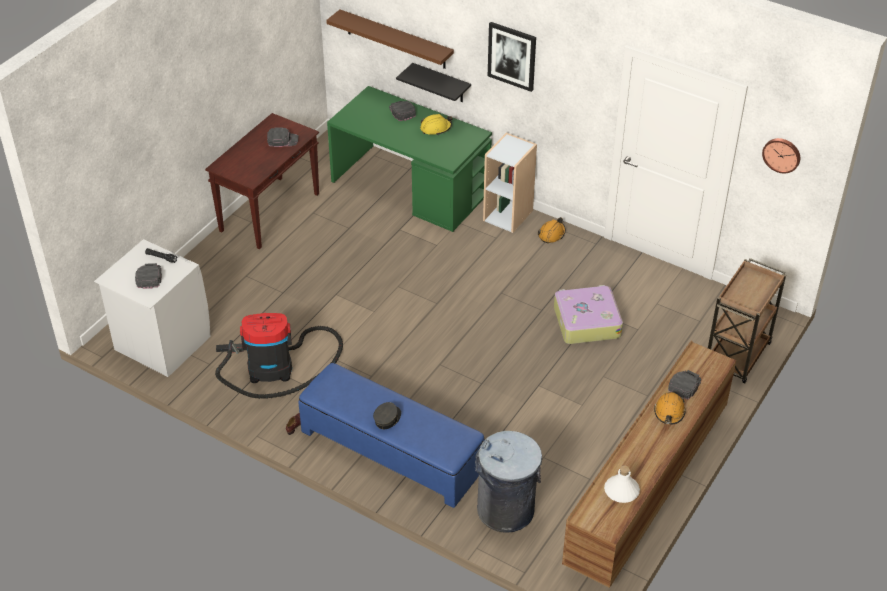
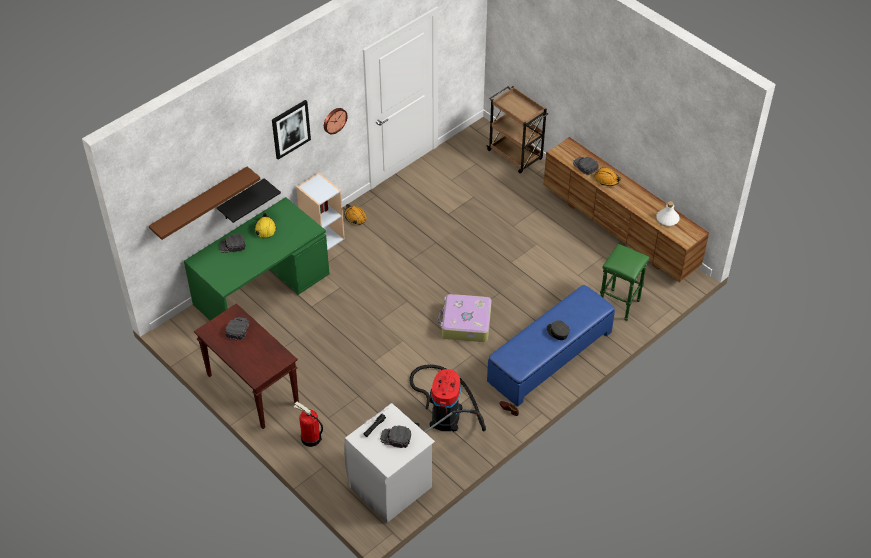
camera: 75 degrees left, 5 degrees up
(215, 268) = (310, 438): none -> fire extinguisher
(506, 510) = (619, 305): grey trash can -> green stool
(586, 321) = (456, 221): suitcase -> suitcase (465, 323)
(782, 154) = (462, 29): wall clock -> wall clock (334, 120)

